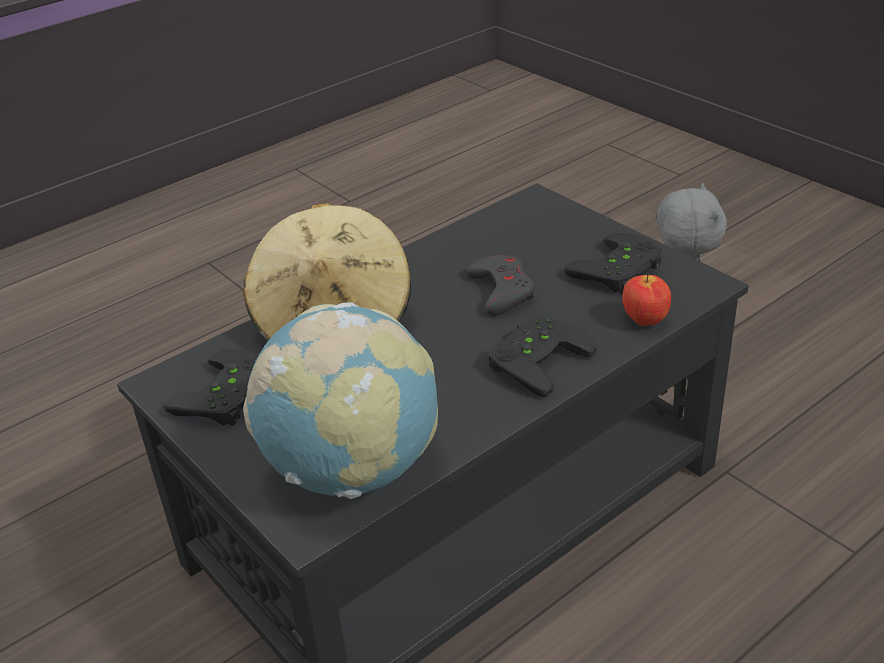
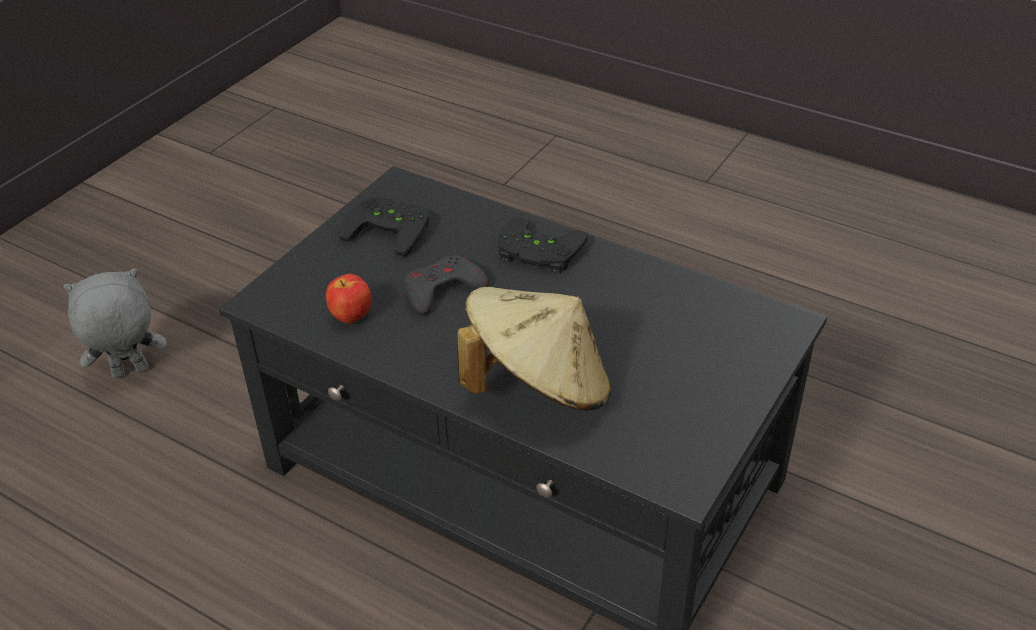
camera: 110 degrees left, 5 degrees up
(230, 396) = (676, 422): black game controller -> none
(352, 469) = (719, 316): globe -> none
(644, 321) = (464, 207): apple -> apple (351, 318)

